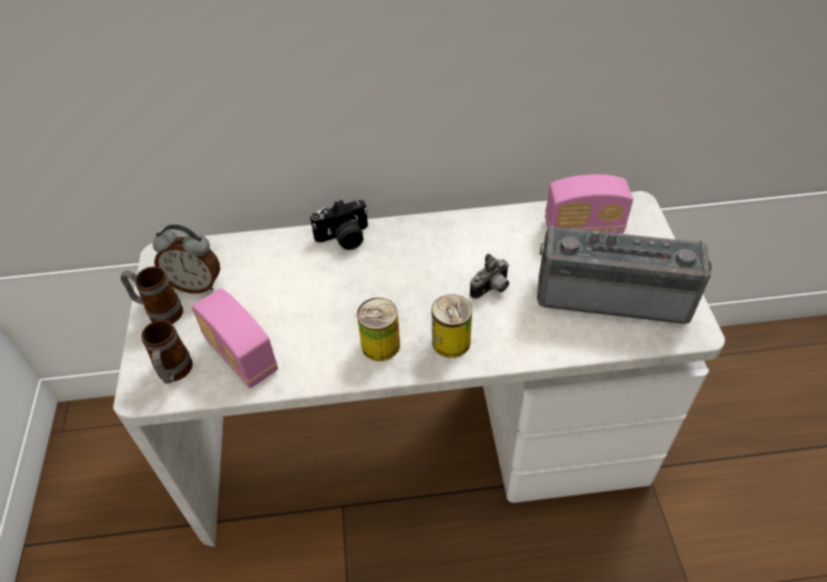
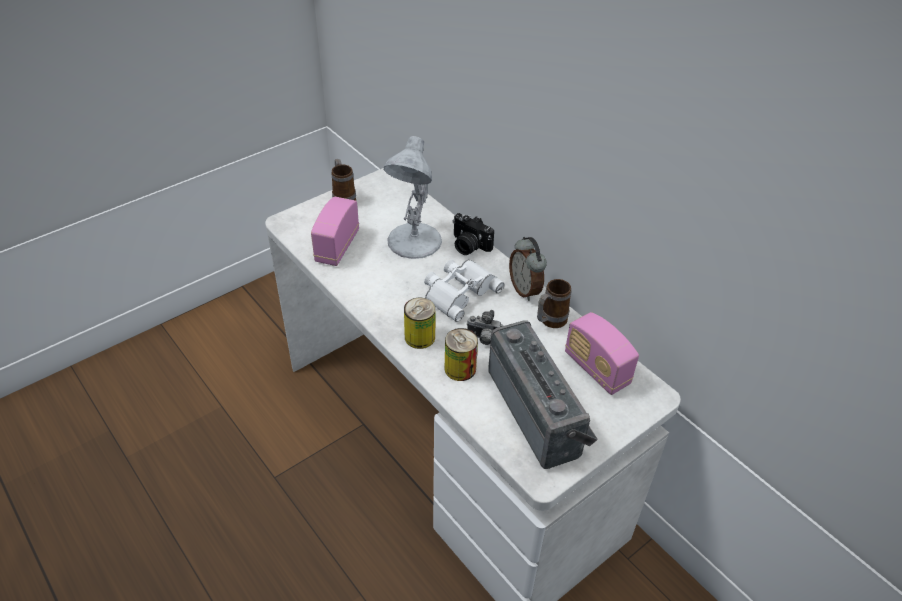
camera: 55 degrees right, 5 degrees down
(174, 374) = (305, 227): mug -> mug (549, 322)
(196, 284) = (375, 202): alarm clock -> alarm clock (525, 289)
(298, 281) = (414, 242): none -> white table lamp
(380, 345) = (391, 304): can -> can (460, 368)
(406, 277) = (459, 291): none -> white binoculars

